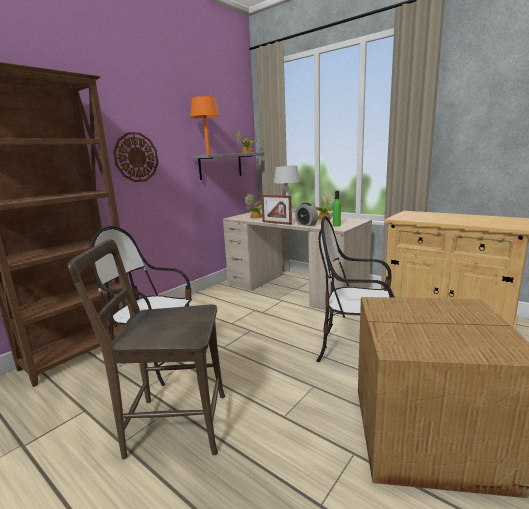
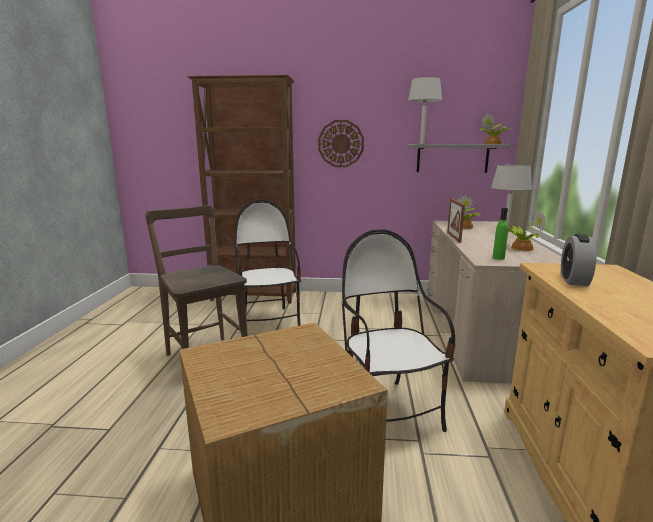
camera: 55 degrees right, 0 degrees up
(208, 154) = (422, 143): orange table lamp -> grey table lamp
(306, 224) = (473, 247): alarm clock -> alarm clock (574, 280)

